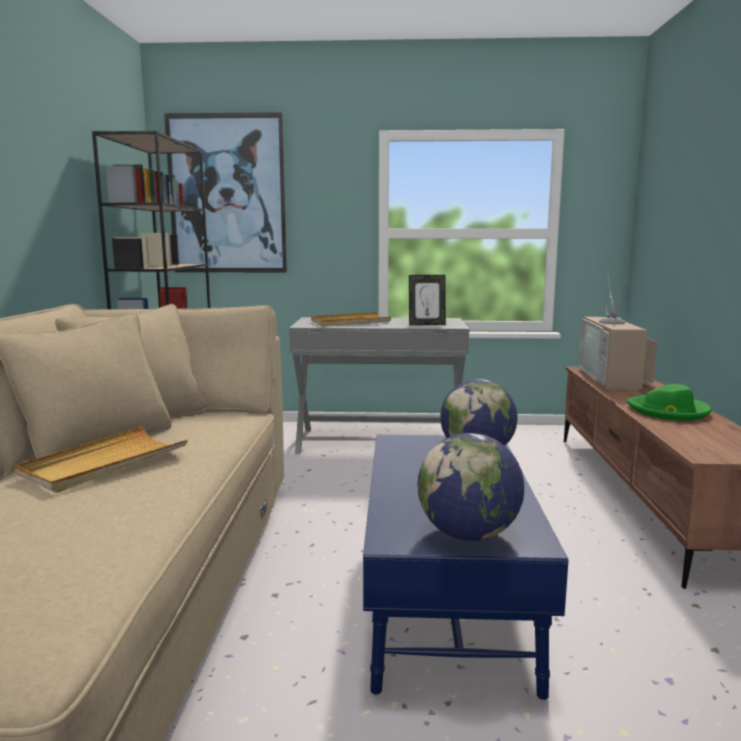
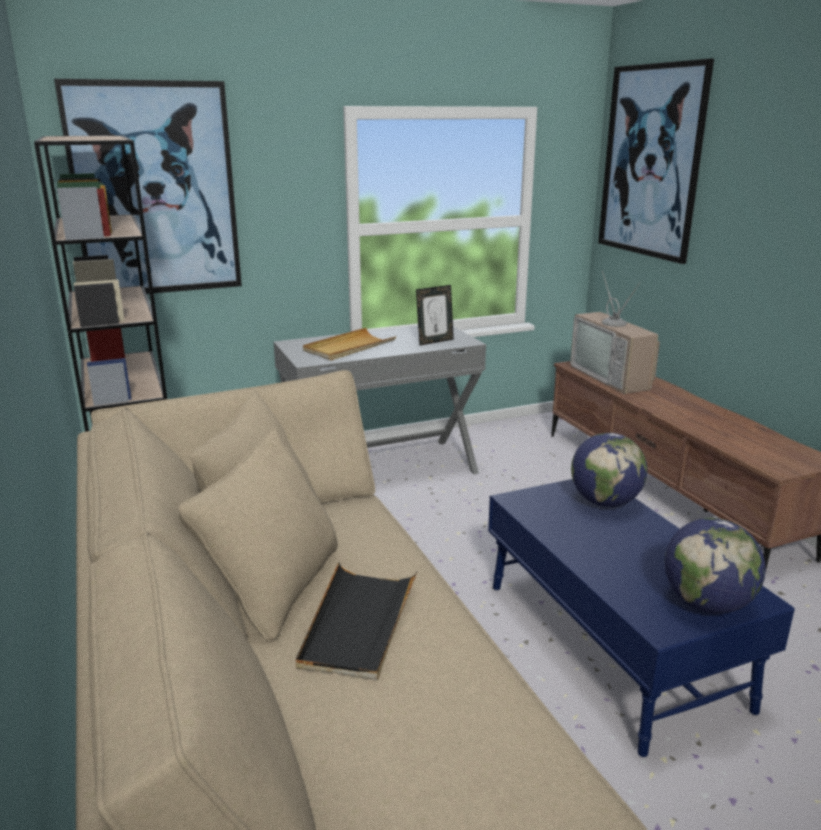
camera: 25 degrees left, 10 degrees up
(104, 463) = (358, 623): beige tray -> black tray
(667, 168) = (651, 162): none -> picture
(668, 411) = (700, 416): green hat -> none

